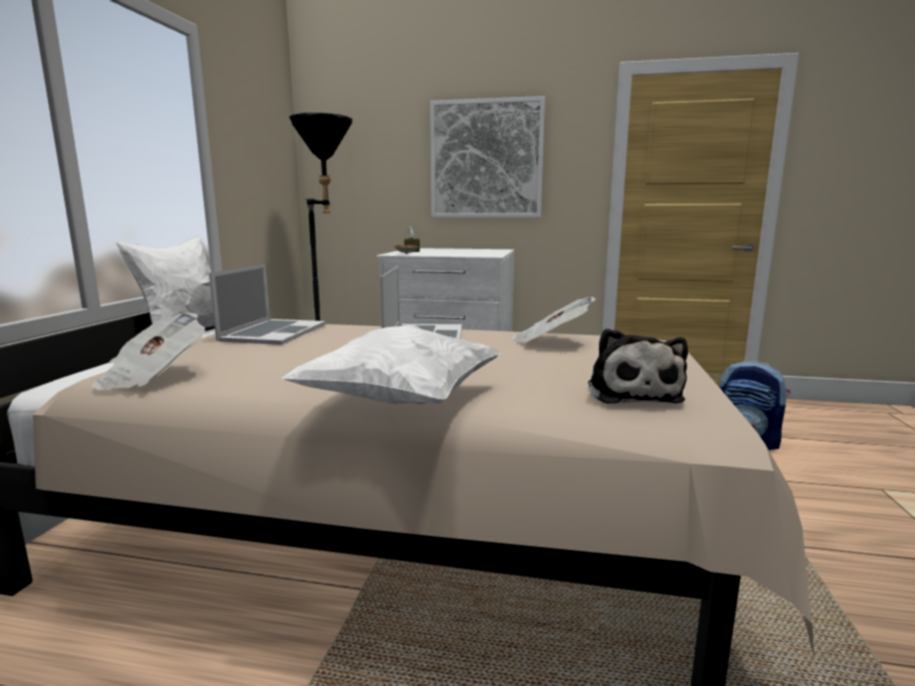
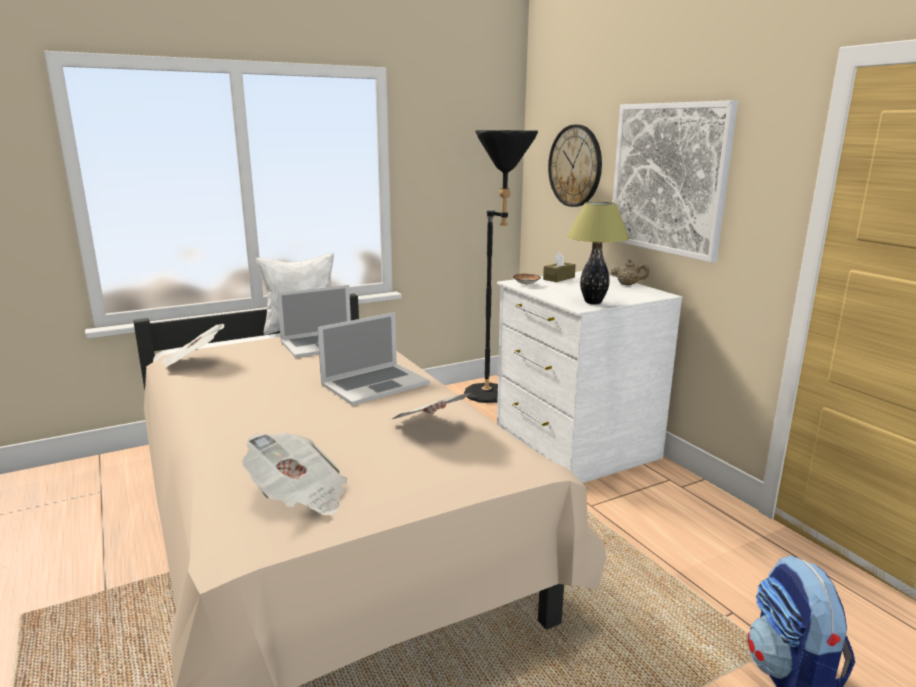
camera: 50 degrees right, 5 degrees up
(375, 158) = (575, 166): none -> wall clock
(401, 401) = (206, 430): white pillow -> none
(465, 249) = (628, 284): none -> beige teapot
(487, 254) = (593, 302): none -> table lamp
(632, 393) = (299, 496): plush toy -> newspaper

